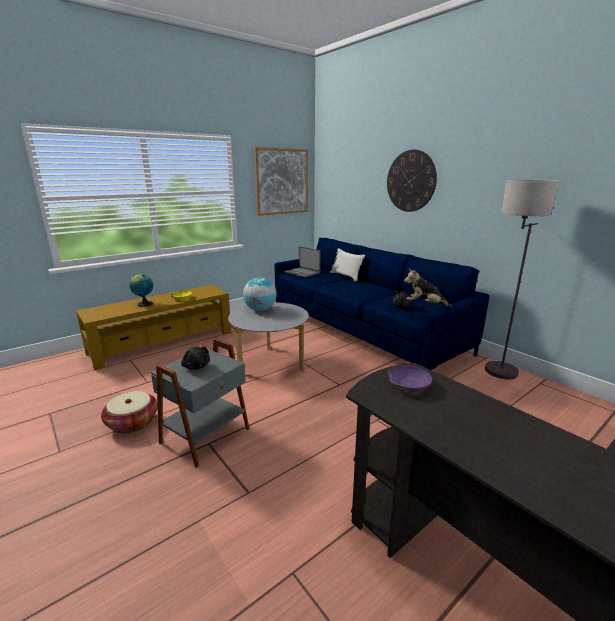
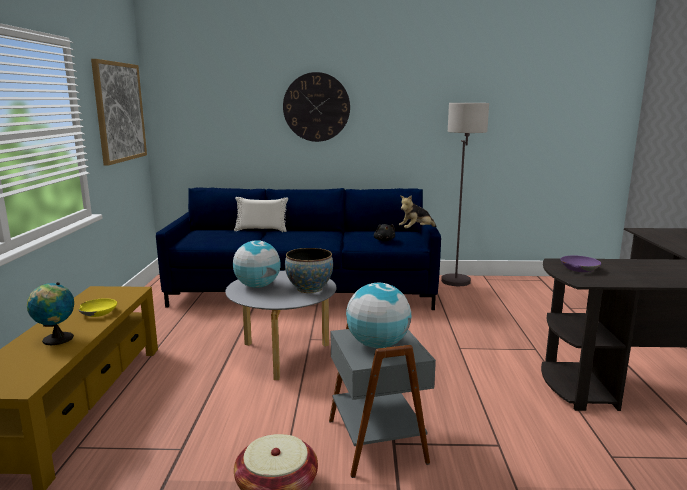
camera: 50 degrees left, 5 degrees down
(196, 366) = (377, 344): black plush toy -> globe
(277, 322) = (309, 289): none -> bowl
(302, 272) = (202, 238): laptop -> none

